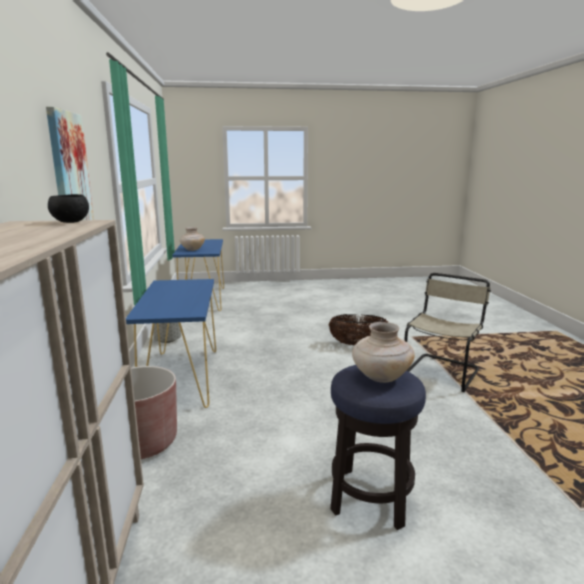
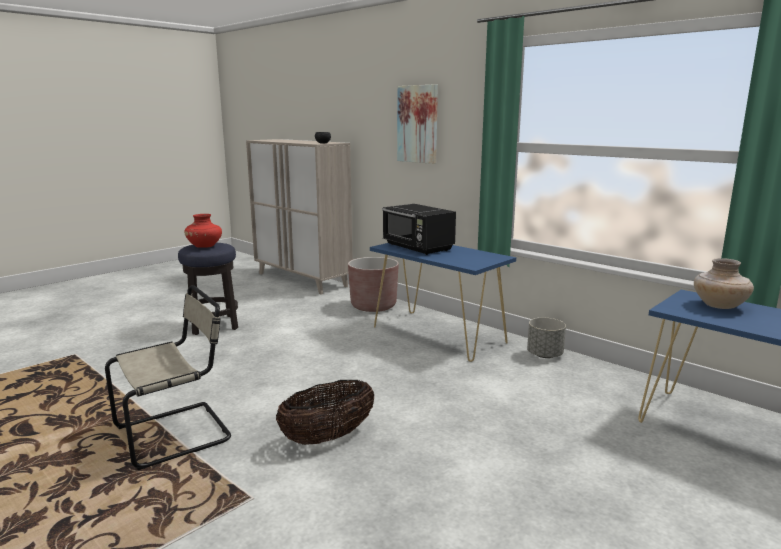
camera: 140 degrees right, 0 degrees up
(175, 304) = (418, 248): none -> black microwave
(380, 377) = (205, 246): beige vase -> red vase
(442, 371) = (178, 433): beige chair -> beige chair turned 120 degrees counterclockwise

